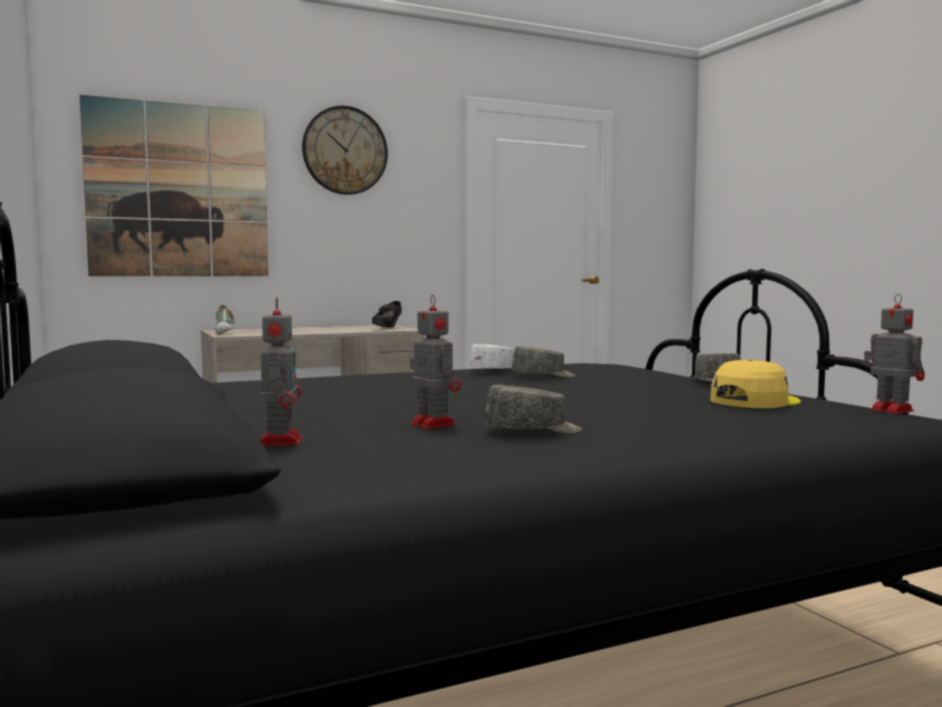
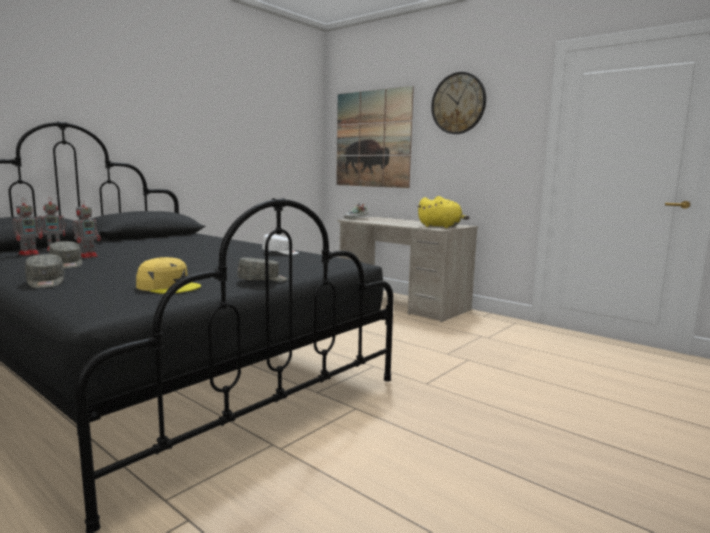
camera: 65 degrees right, 5 degrees up
(387, 328) = (441, 227): black shoe -> yellow plush toy
(543, 376) = (263, 258): grey cap -> grey cap (45, 282)
(889, 410) = (135, 309): toy robot -> toy robot (30, 253)

